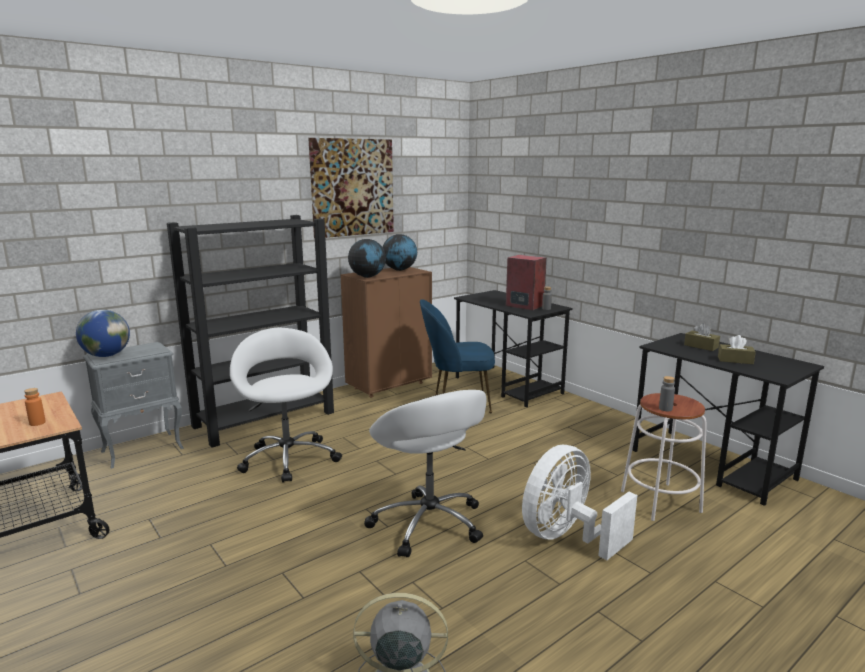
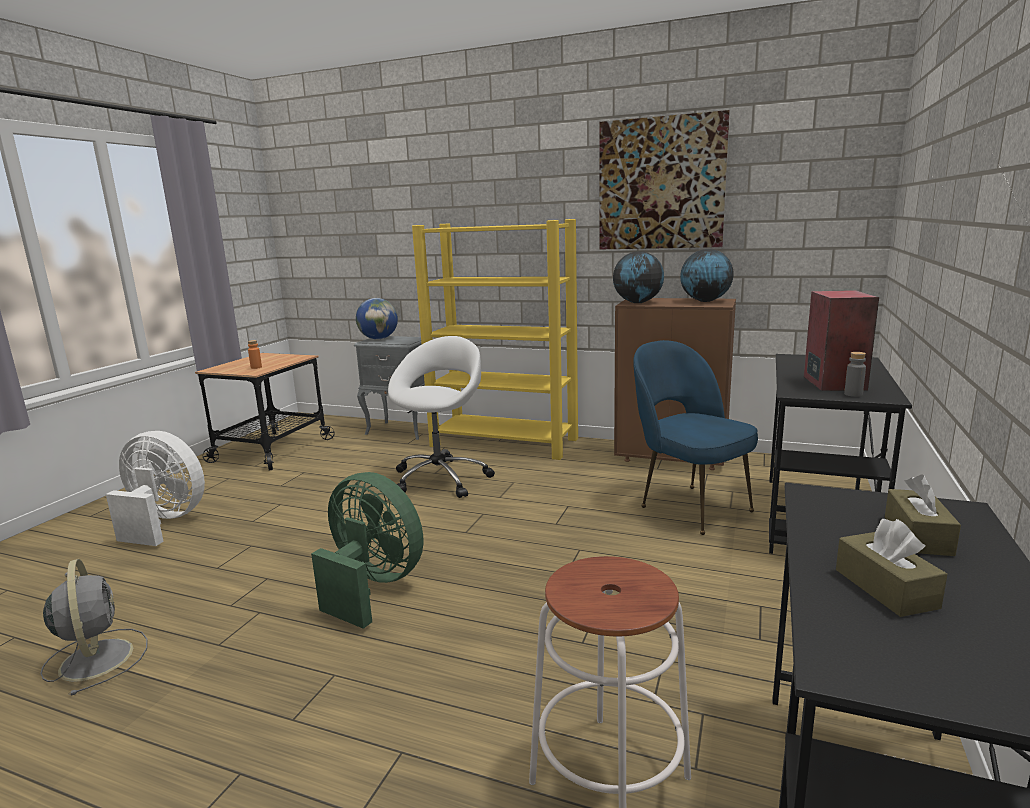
camera: 60 degrees right, 0 degrees up
(264, 419) = (504, 442): black bookcase -> yellow bookcase
(429, 525) = (372, 586): white office chair -> green fan
(567, 537) = (411, 696): white fan -> white fan (163, 522)
(665, 409) = (573, 586): grey bottle -> none

